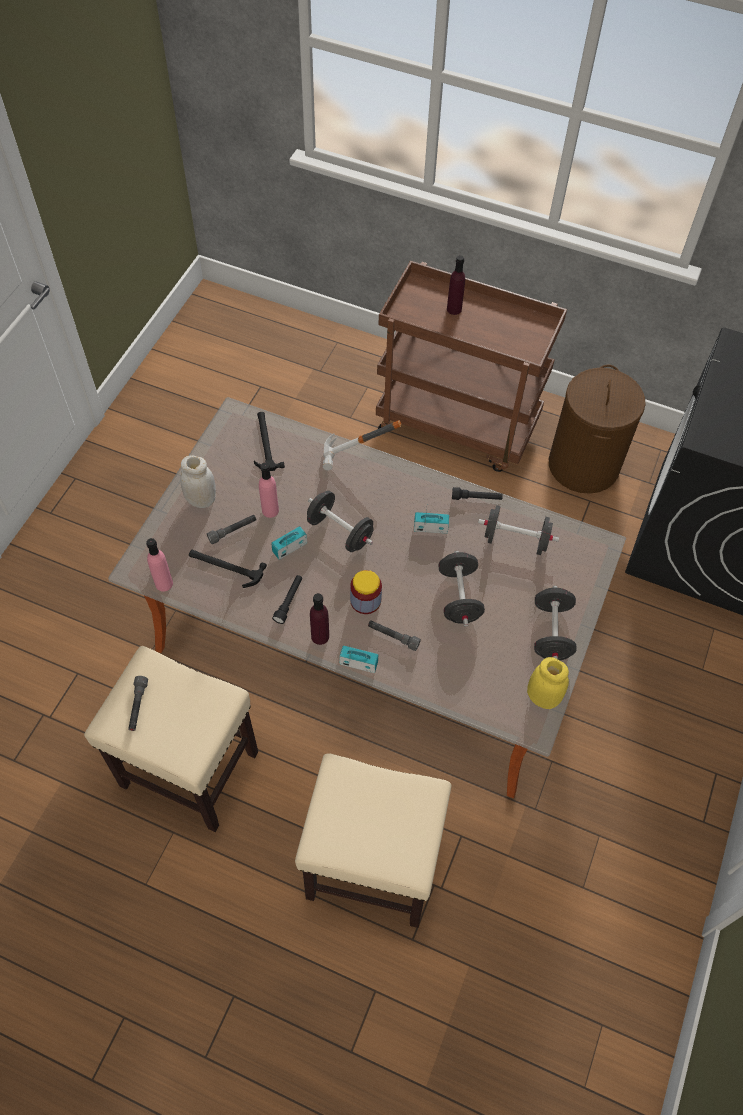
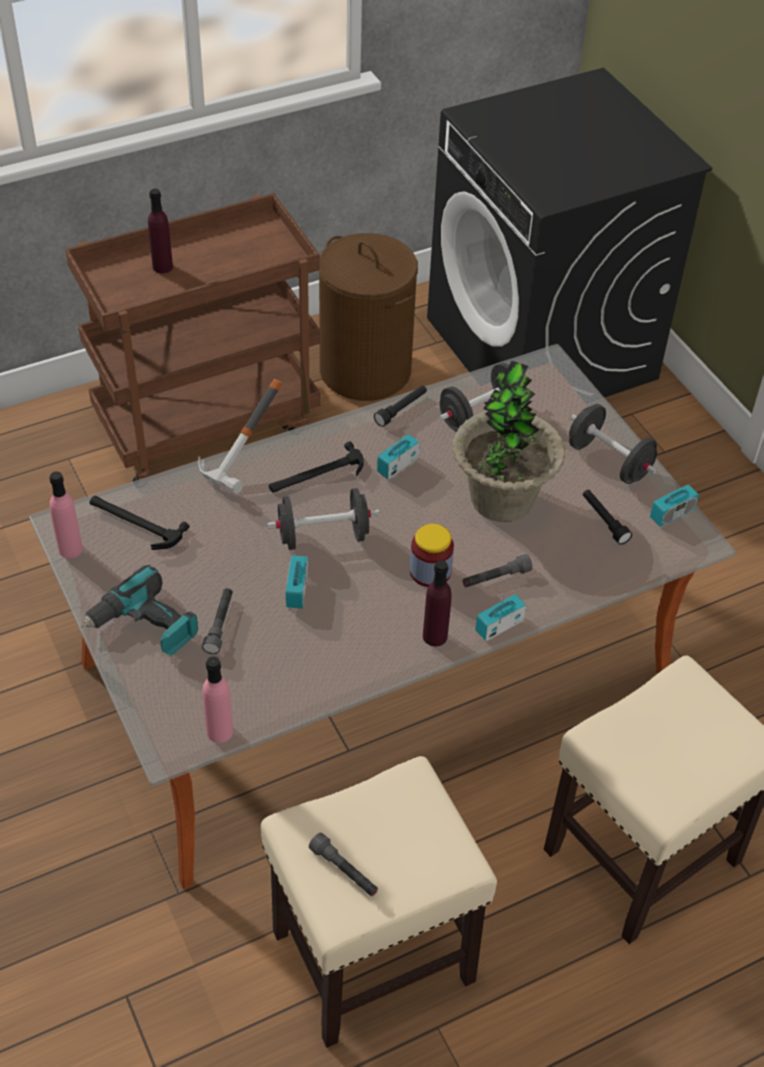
camera: 50 degrees left, 10 degrees down
(201, 500) = (144, 626): white jar -> power drill
(225, 567) = (260, 661): hammer -> hammer (316, 475)
(270, 510) = (229, 575): pink bottle -> pink bottle (70, 549)
(289, 601) = (364, 634): black flashlight -> black flashlight (604, 521)
(459, 597) = (501, 498): black dumbbell -> potted plant
(542, 697) = (672, 514): yellow jar -> radio

